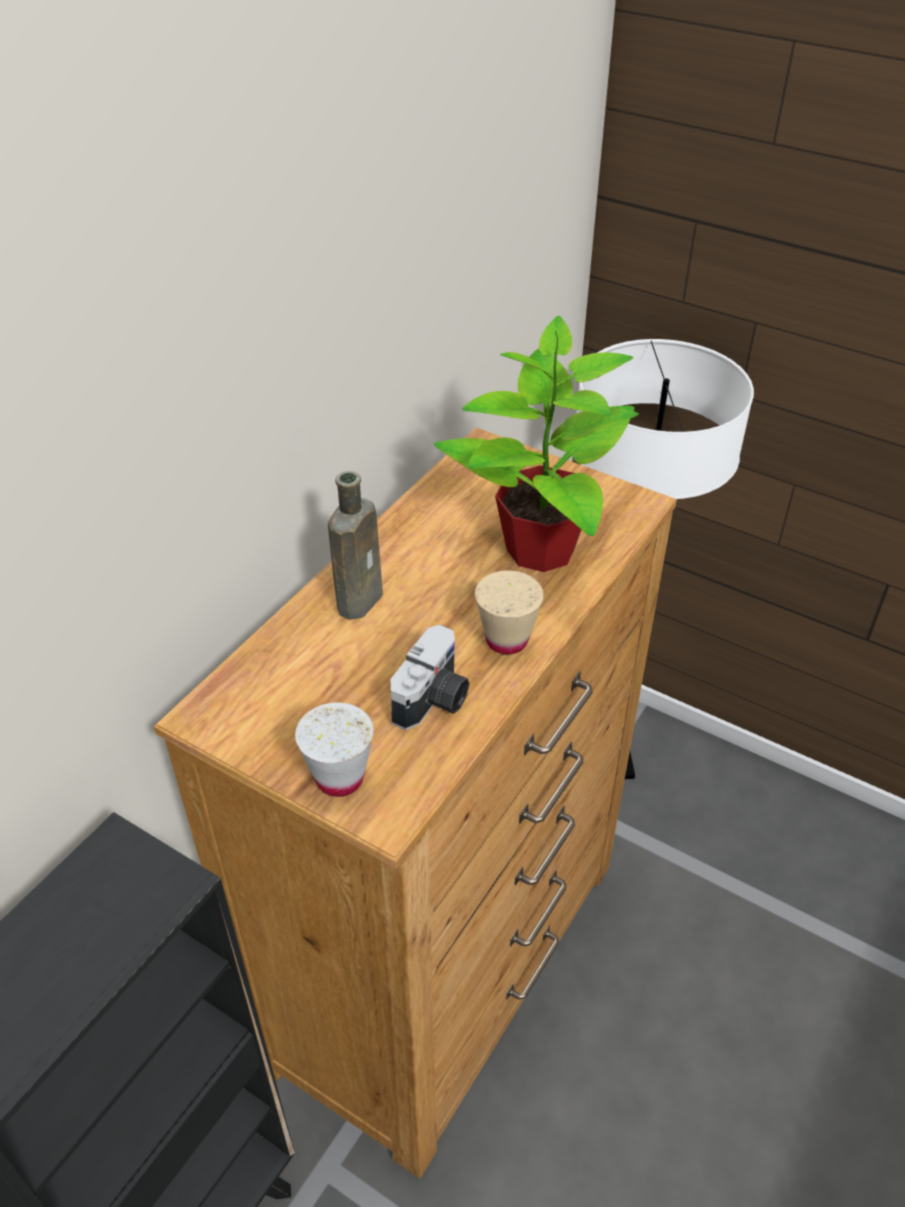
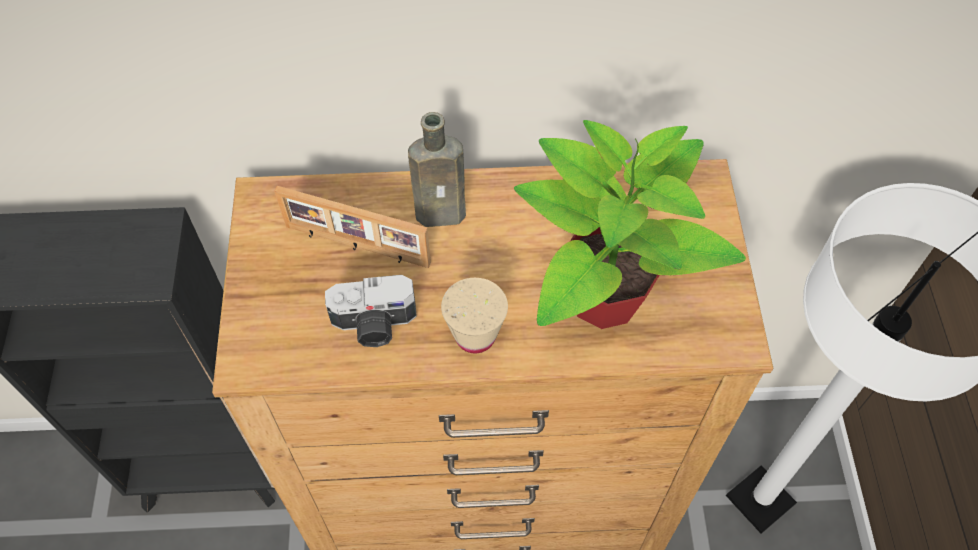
camera: 55 degrees right, 15 degrees up
(336, 672) = (356, 246): none -> picture frame
(339, 778) = (260, 312): white cup -> none

